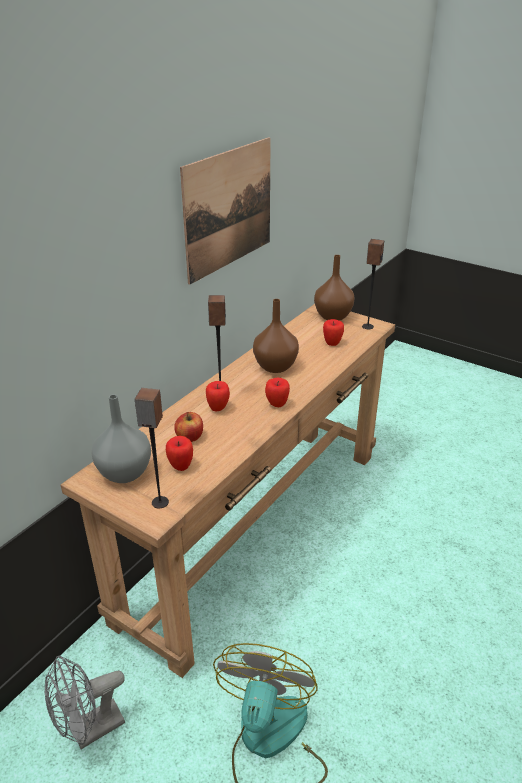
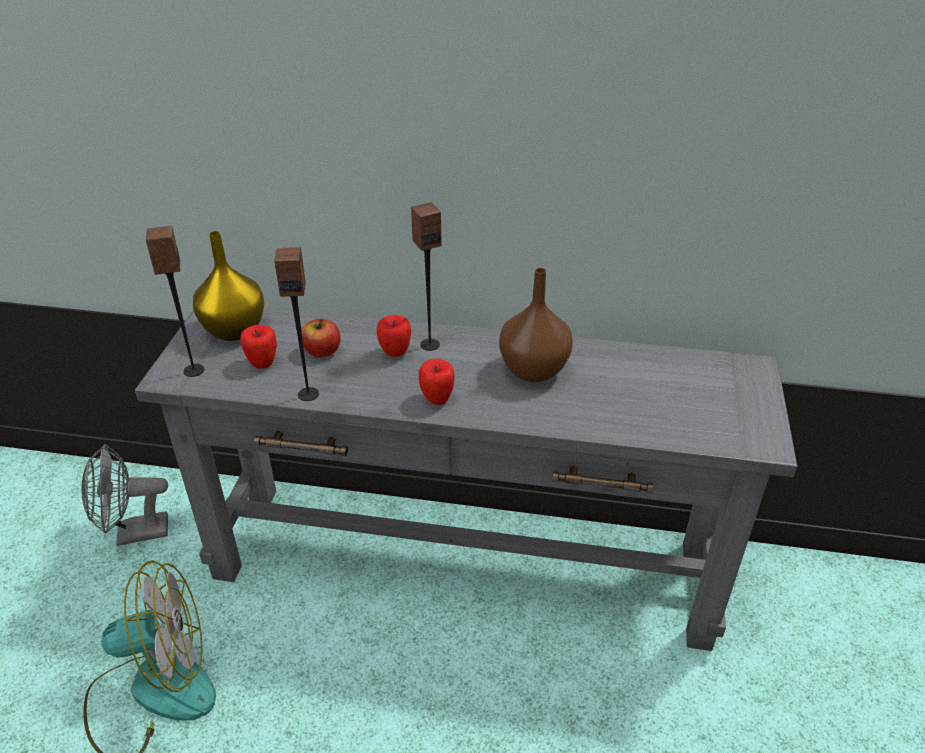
camera: 65 degrees right, 5 degrees up
(90, 731) = (133, 533): grey fan -> grey fan turned 45 degrees counterclockwise
(124, 472) = (235, 329): grey vase -> yellow vase
(229, 208) = (549, 104): picture -> none
(258, 530) = (463, 563): brown console table -> grey console table
(332, 343) = (652, 407): apple -> none
(333, 317) = (741, 386): brown vase -> none
(367, 326) = (749, 432): speaker -> speaker (308, 394)

